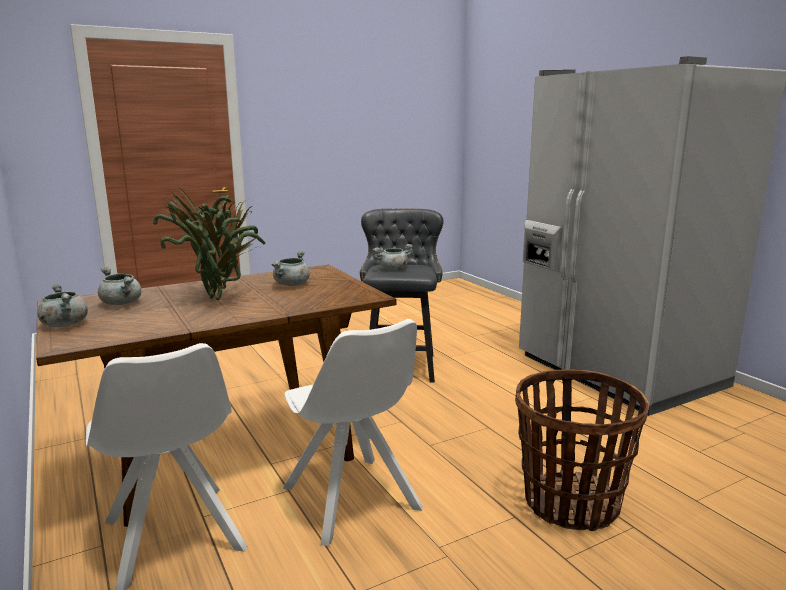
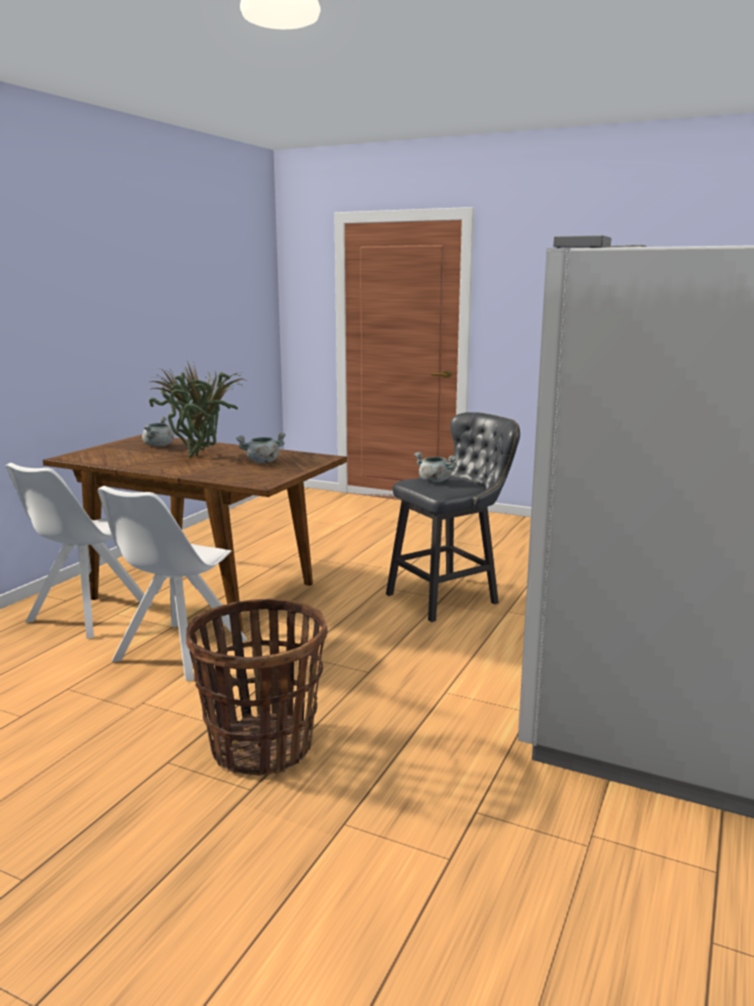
camera: 55 degrees right, 0 degrees up
(64, 324) = (103, 448): grey cooking pot -> none

